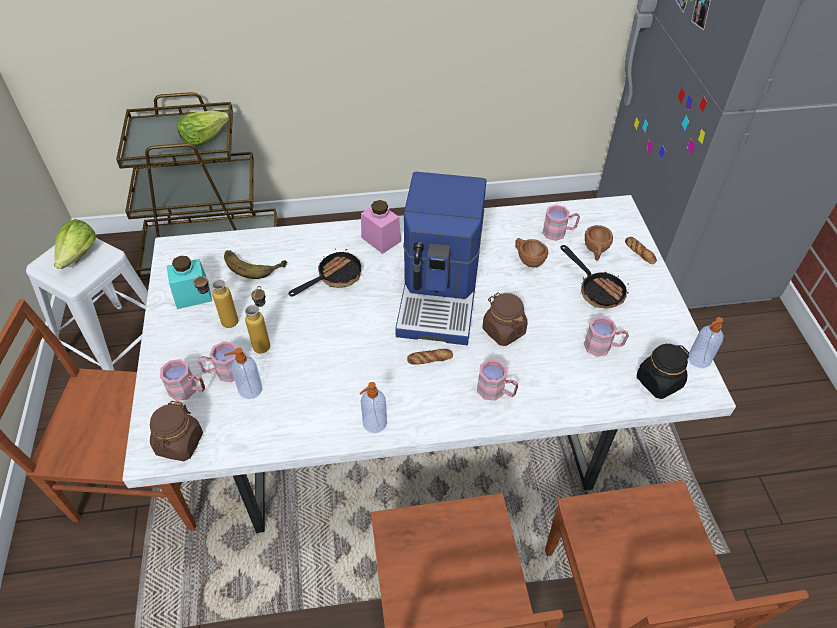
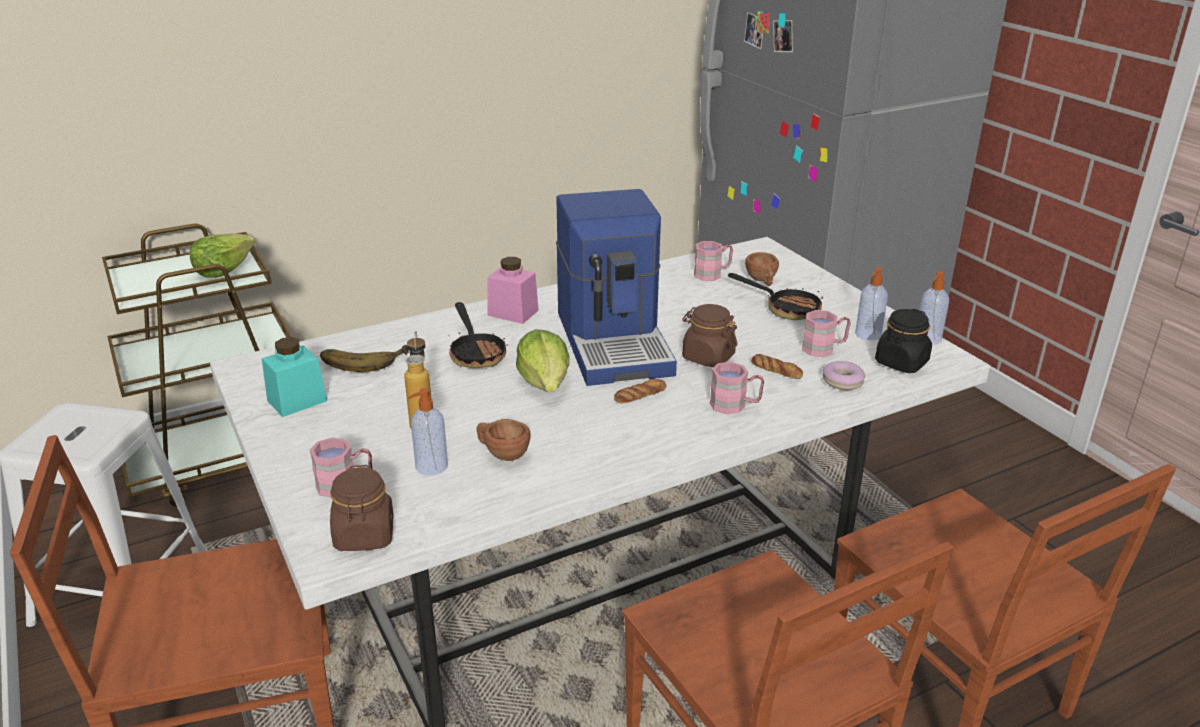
camera: 20 degrees left, 20 degrees down
(79, 255) = (79, 425): lettuce -> lettuce (545, 383)
(222, 322) = (354, 416): bottle -> none
(223, 372) = (384, 458): pink mug -> none
(334, 277) = (476, 353): frying pan -> frying pan turned 135 degrees clockwise
(374, 423) = (611, 461): soap dispenser -> soap dispenser (867, 334)
(528, 259) = (694, 299): brown cup -> brown cup (502, 453)
(596, 389) = (842, 381): none -> donut
(640, 252) = (808, 274): bread -> bread (776, 370)

